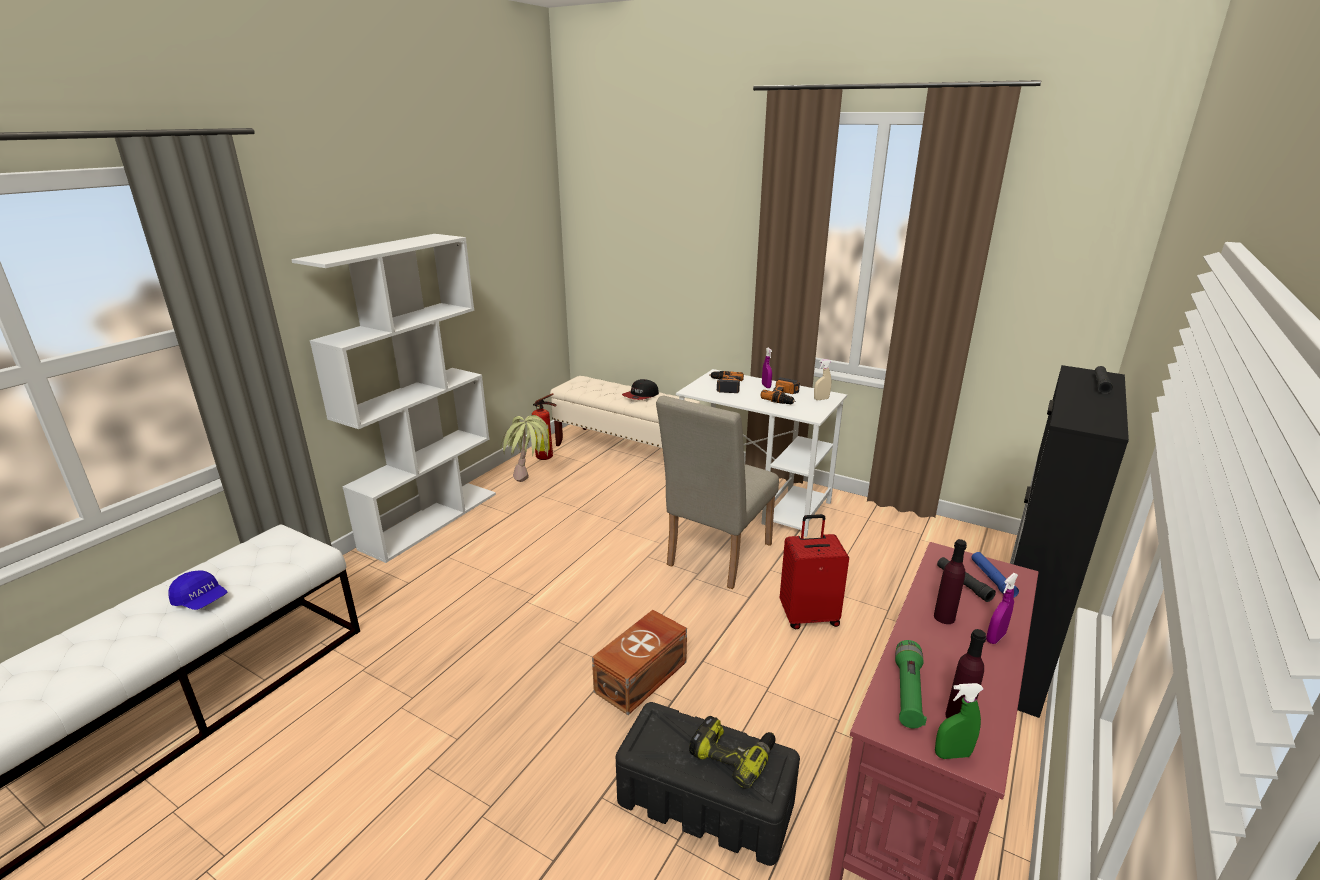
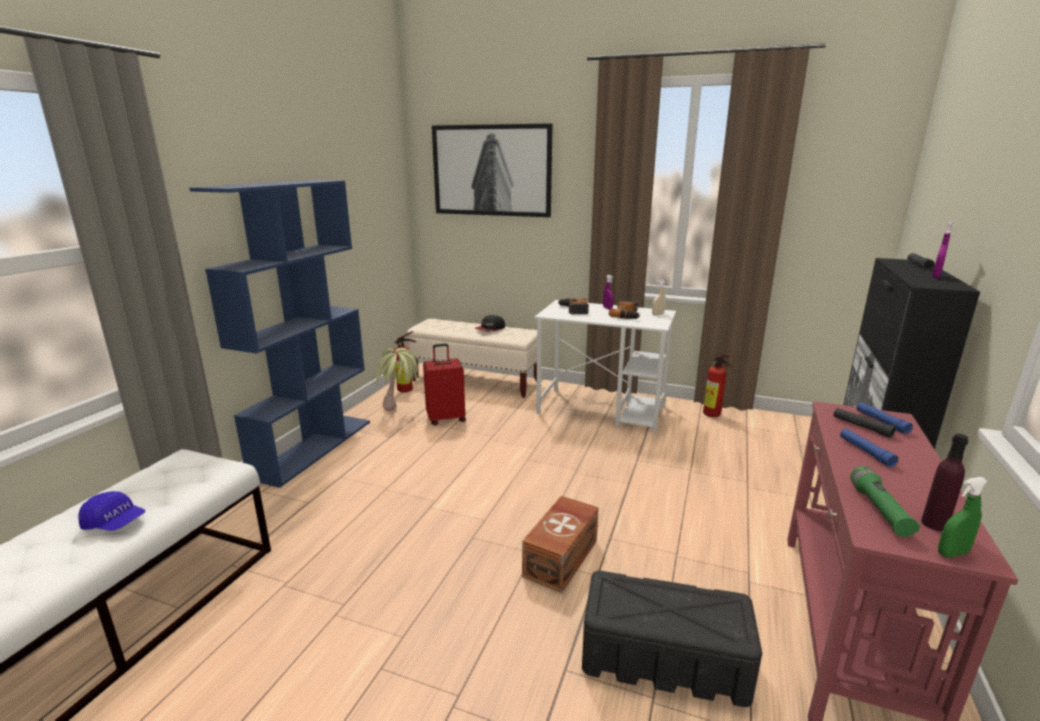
camera: 10 degrees left, 5 degrees down
(431, 519) = (314, 447): white bookcase -> blue bookcase
(649, 213) = (492, 170): none -> picture
(715, 558) = (586, 455): beige chair -> none
(733, 754) = (694, 605): power drill -> none
(808, 616) = (685, 492): red suitcase -> red suitcase (446, 418)
(885, 520) = (713, 415): none -> fire extinguisher
(944, 617) = (865, 452): purple bottle -> blue flashlight
(995, 637) = (917, 462): purple spray bottle -> purple spray bottle (936, 276)

